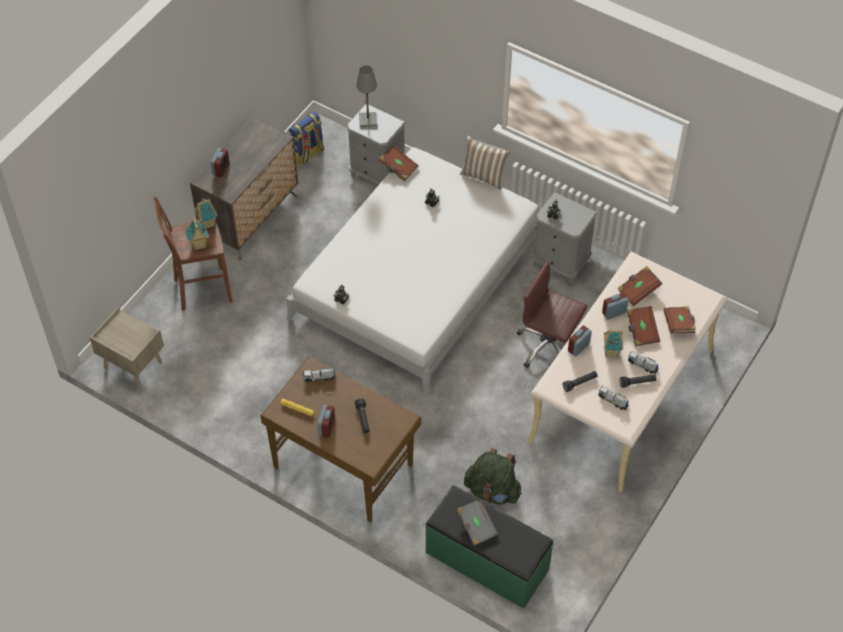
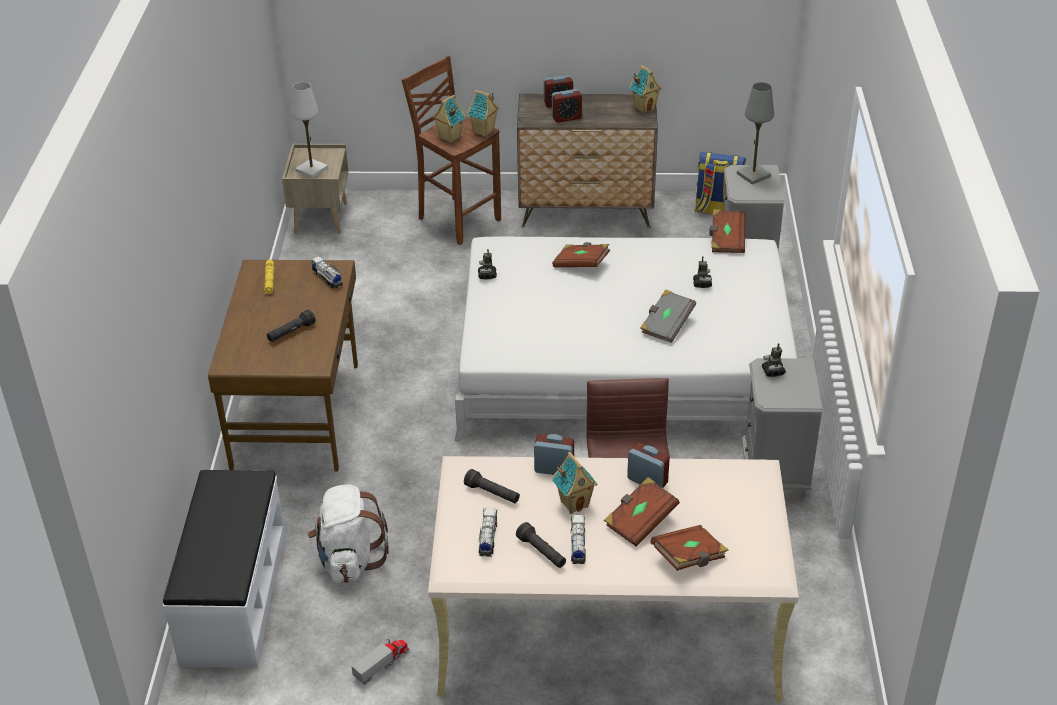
camera: 60 degrees right, 15 degrees down
(131, 340) = (311, 169): none -> white table lamp
(265, 130) = (644, 108): none -> toy house
(326, 427) = (259, 310): alarm clock -> alarm clock (566, 118)
(476, 526) = (220, 516): grey book -> grey book (666, 325)
(483, 176) = (791, 308): pillow -> none
(486, 562) = (233, 598): green bench -> white bench
(492, 491) = (349, 559): green backpack -> white backpack
(583, 508) = (382, 664): none -> toy truck
(638, 290) = (711, 490): brown book -> brown book (581, 264)

